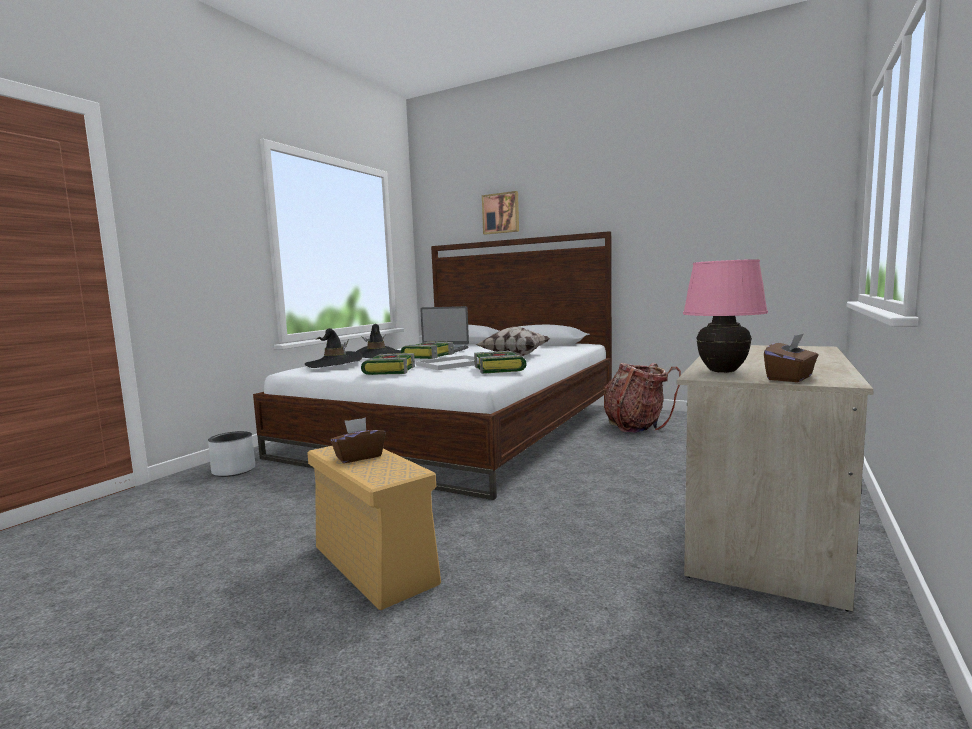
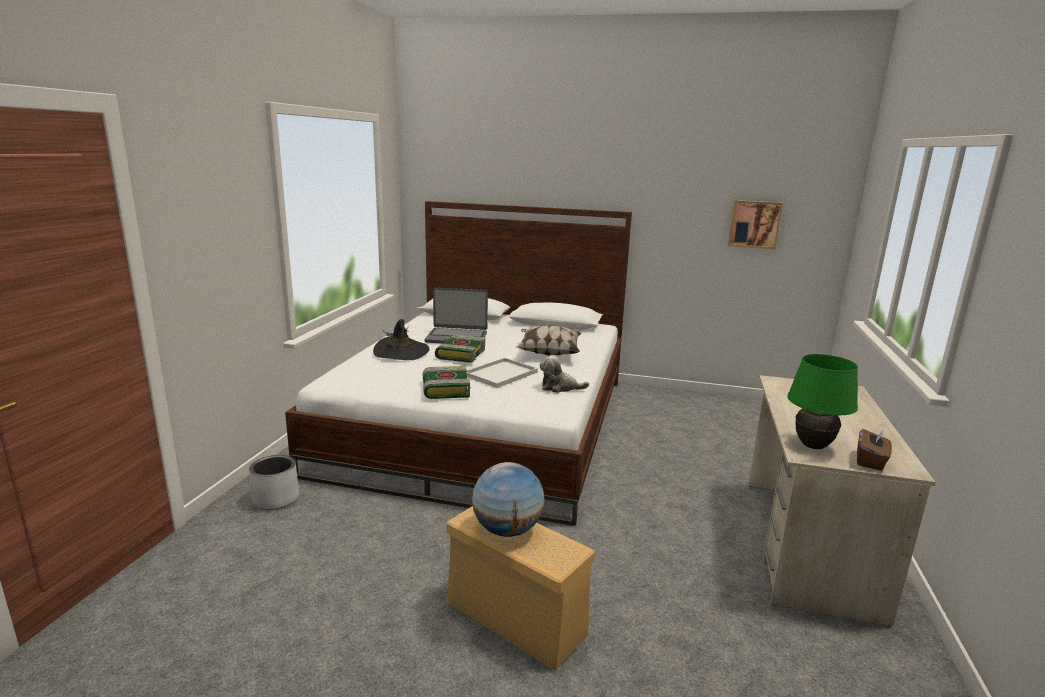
camera: 15 degrees left, 10 degrees up
(334, 364) = (369, 372): black hat -> none
(359, 457) = (507, 530): brown tissue box -> globe
(500, 369) = (560, 387): book -> plush toy
(501, 213) = (510, 174): picture -> picture (754, 224)
(636, 426) = (653, 414): backpack -> none
(723, 372) = (813, 446): pink table lamp -> green table lamp

